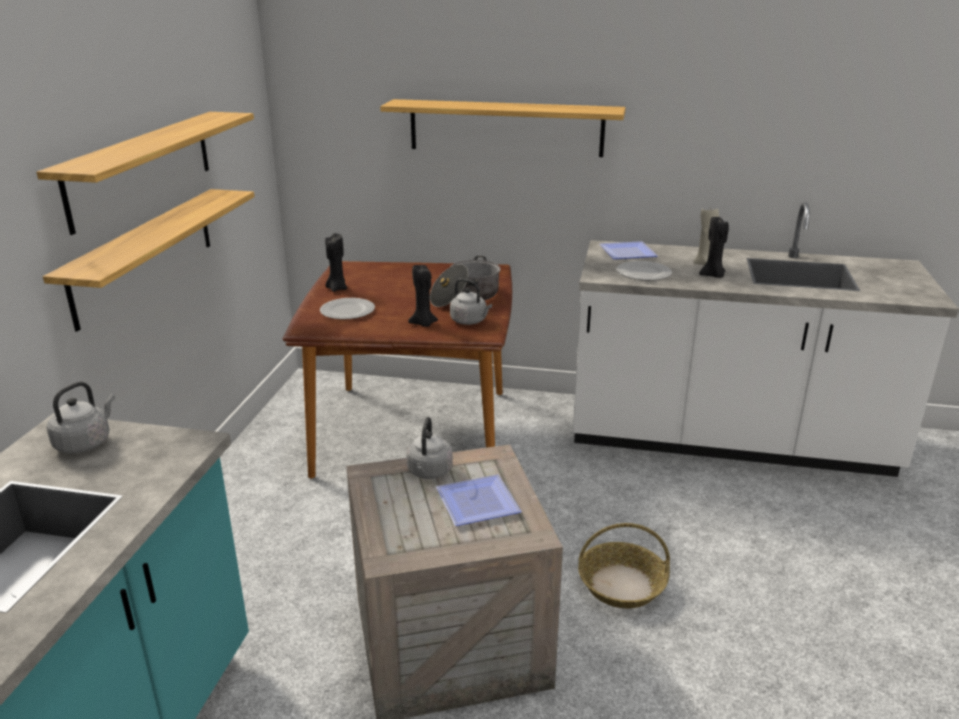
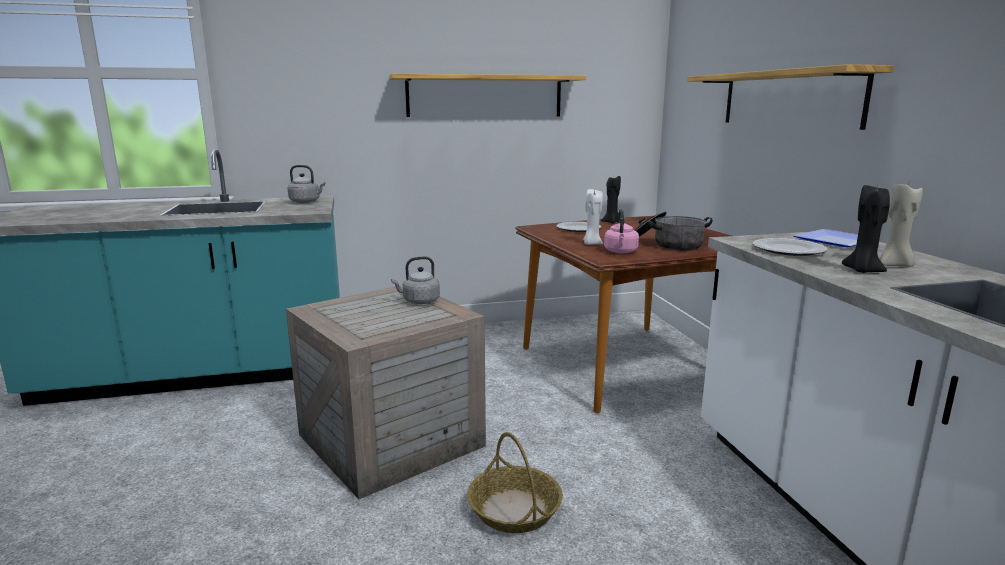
camera: 65 degrees right, 10 degrees down
(145, 254) = (472, 151): shelf -> none
(423, 324) = (591, 244): black candle -> white candle
(470, 321) = (620, 252): grey kettle -> pink kettle
(480, 504) = (388, 320): plate -> none

